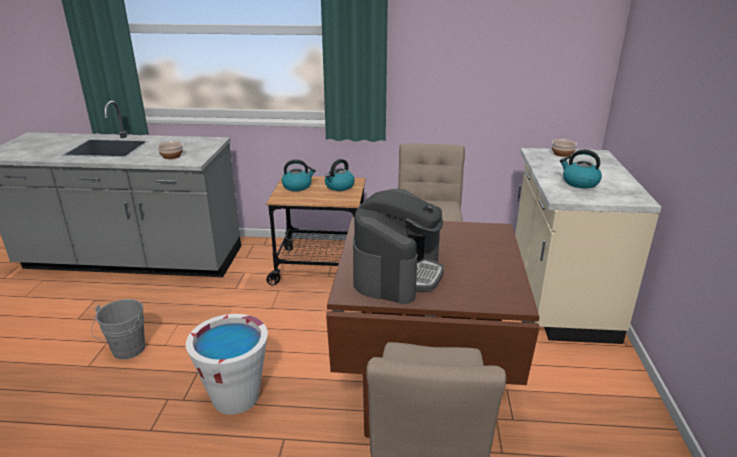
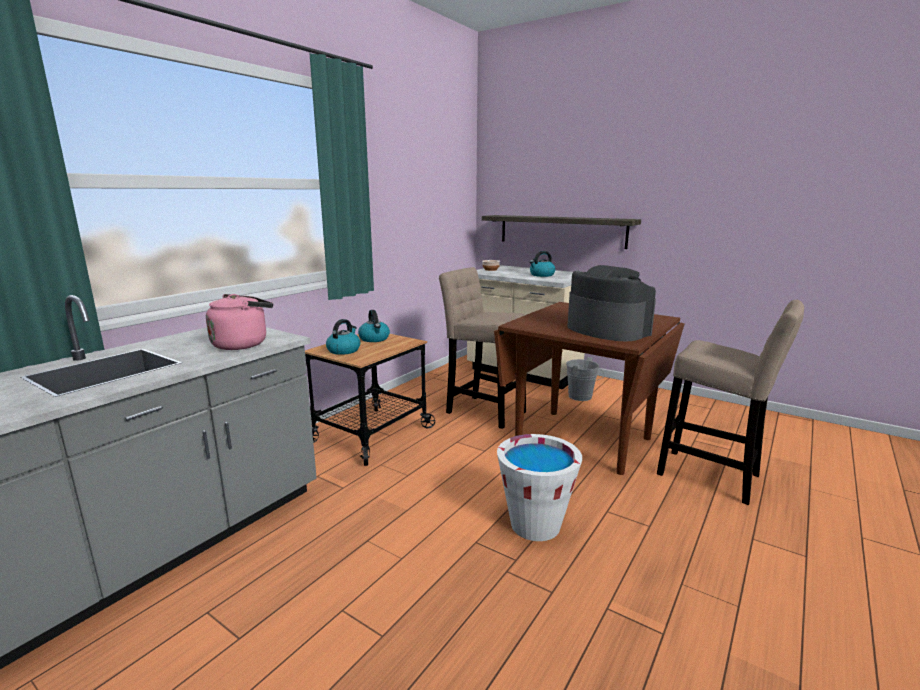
camera: 60 degrees left, 10 degrees down
(127, 351) = (384, 592): grey bucket -> grey bucket (582, 397)
(172, 156) = (243, 344): bowl -> pink kettle
(661, 127) = (561, 231): none -> shelf

